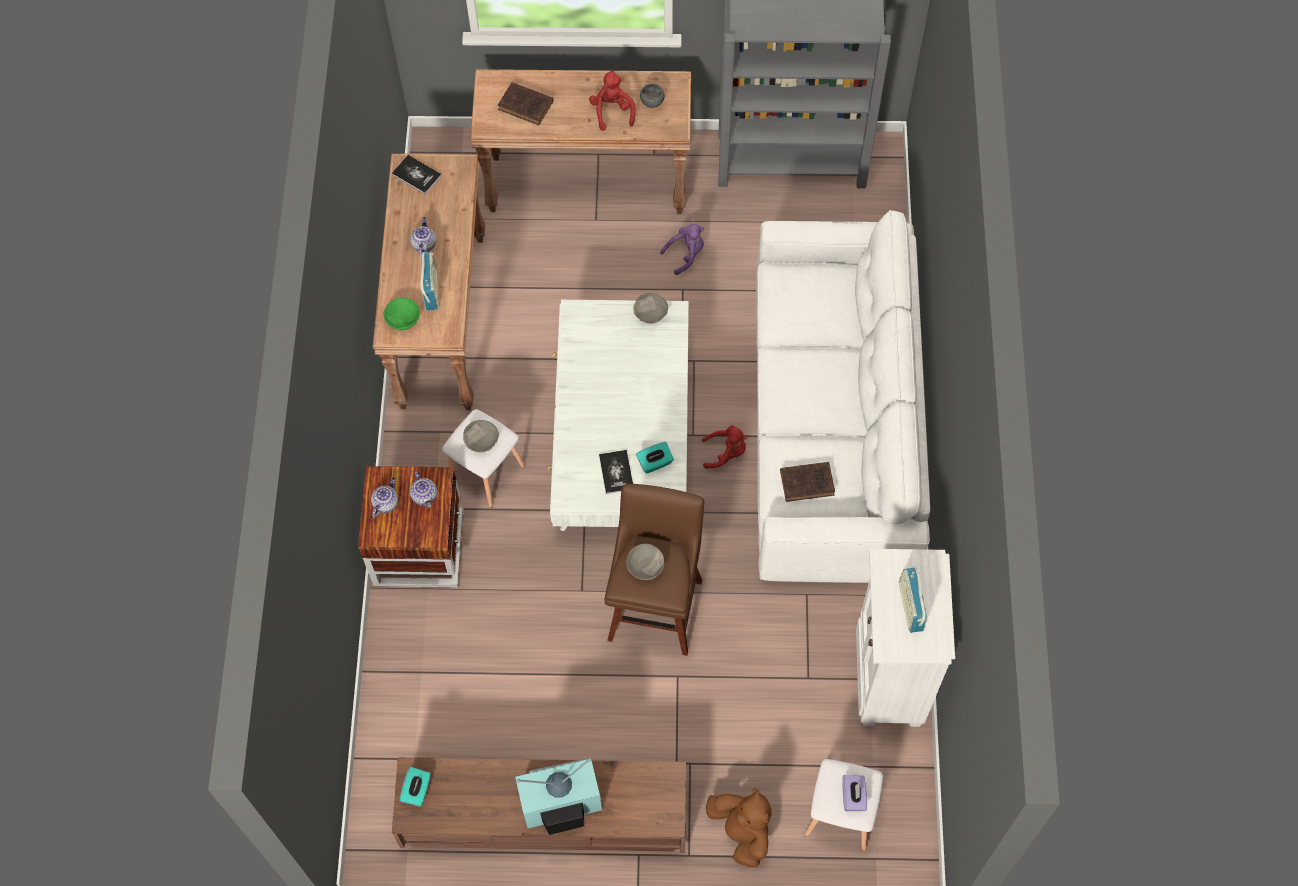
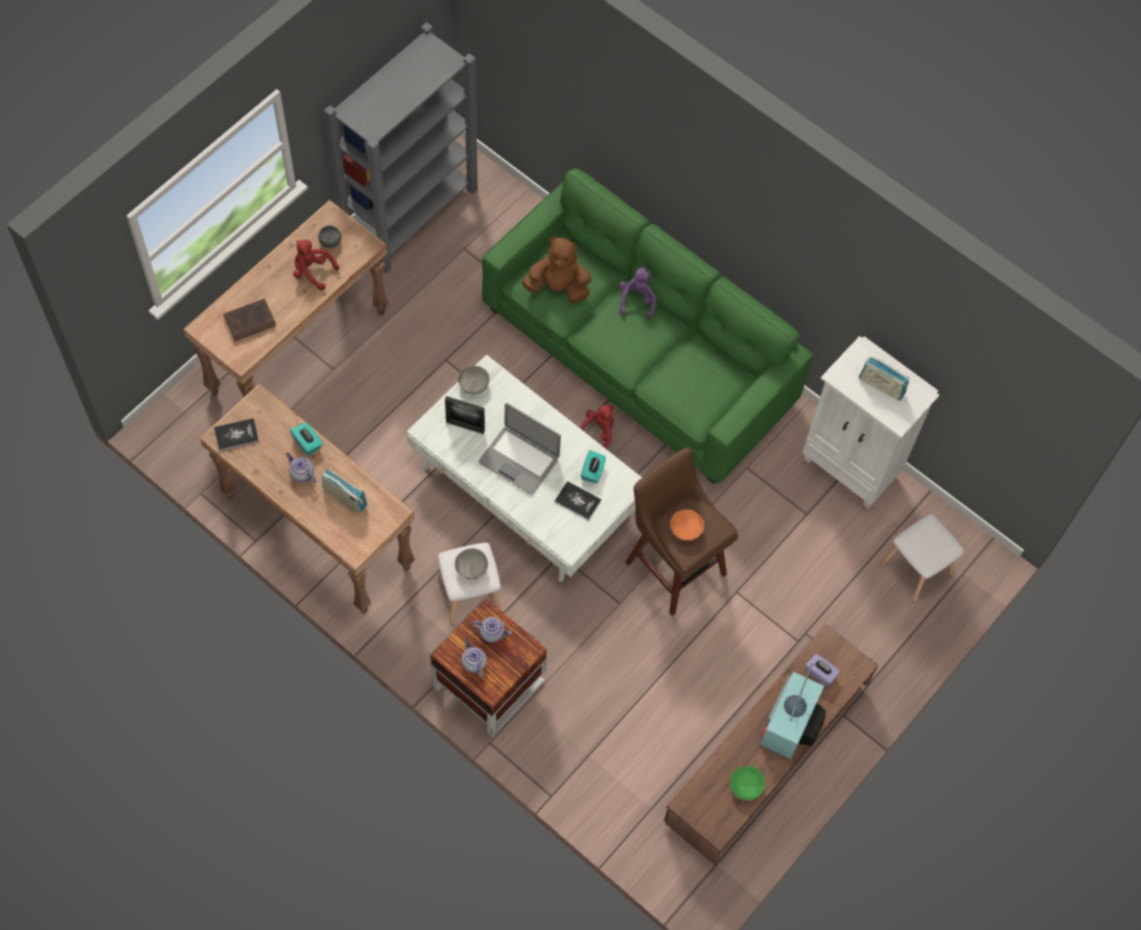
camera: 55 degrees left, 0 degrees up
(404, 319) = (353, 533): green bowl -> green bowl (746, 786)
(417, 791) = (703, 811): turquoise tissue box -> turquoise tissue box (307, 443)
(606, 337) = (465, 426): none -> picture frame
(613, 400) = (519, 460): none -> laptop
(645, 566) = (685, 529): grey bowl -> orange bowl
(686, 254) = (420, 336): purple plush toy -> purple plush toy (637, 300)
(741, 832) = (879, 639): brown plush toy -> brown plush toy (558, 287)
(808, 483) = (699, 390): brown book -> none
(831, 427) = (639, 355): white sofa -> green sofa
(853, 797) = (935, 542): purple tissue box -> purple tissue box (820, 673)

